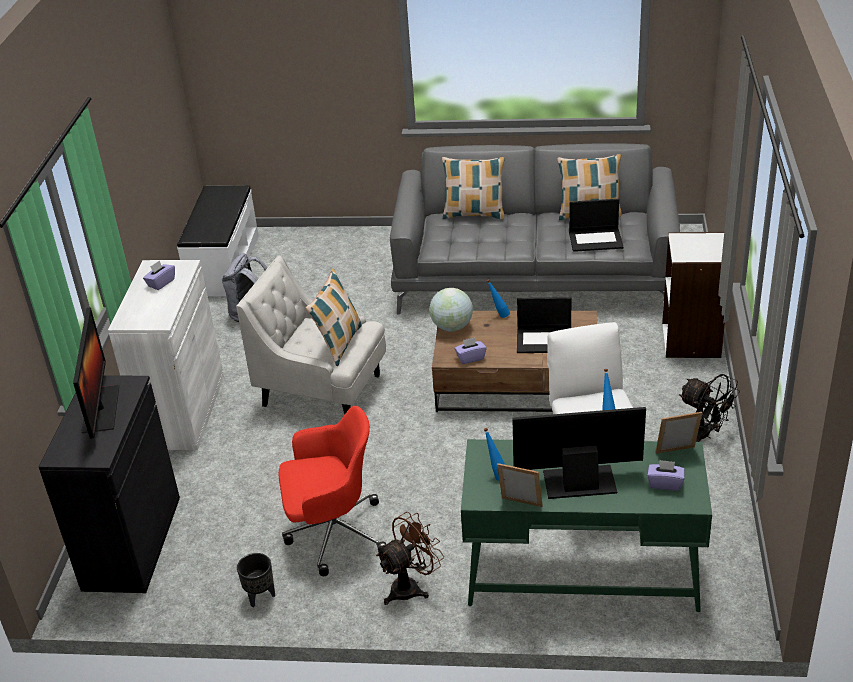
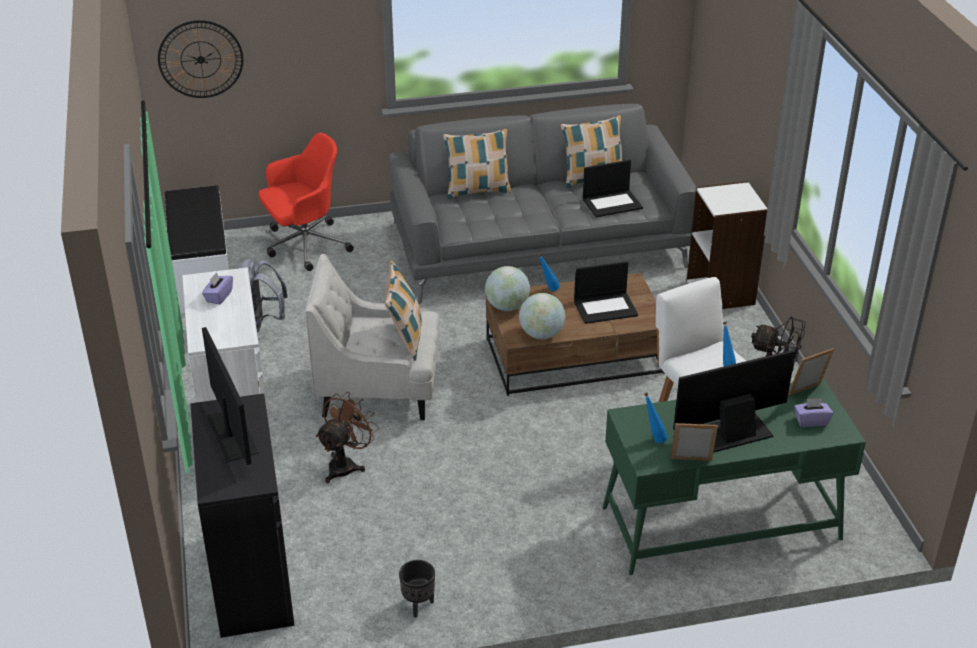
camera: 20 degrees left, 0 degrees up
(235, 69) = (200, 59): none -> wall clock
(333, 533) = (462, 530): red office chair -> red office chair (305, 245)
(411, 586) = (566, 567): brown fan -> brown fan (346, 465)
(470, 358) = (541, 334): purple tissue box -> globe

